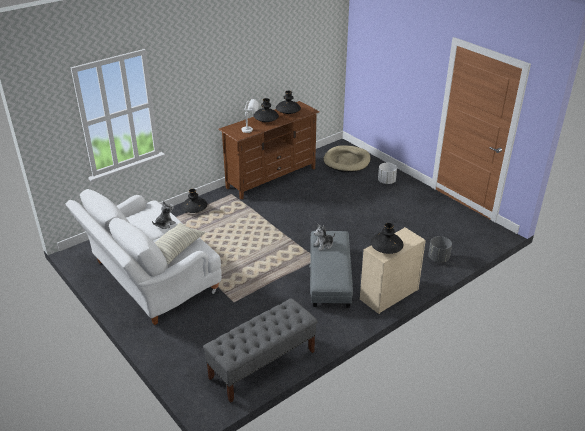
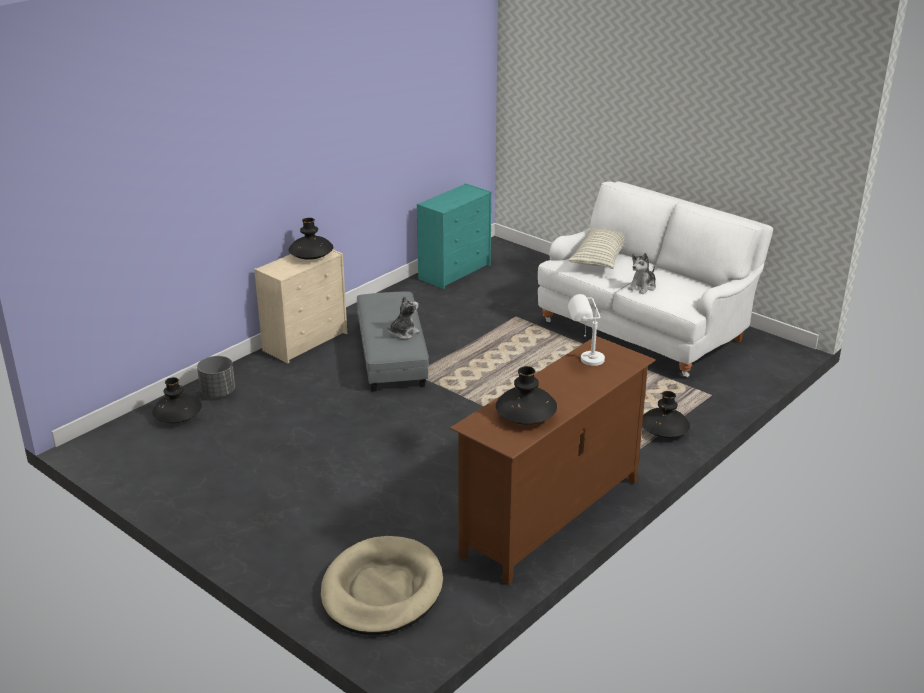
camera: 170 degrees right, 5 degrees down
(262, 365) = (455, 271): grey bench -> turquoise dresser
(266, 120) = (566, 388): black vase -> black vase (178, 416)
(386, 181) = (286, 537): white planter -> none

